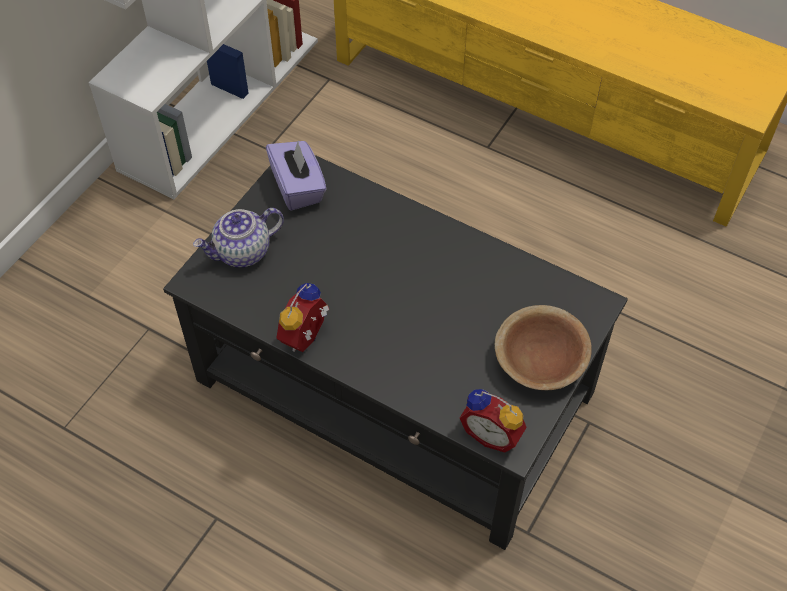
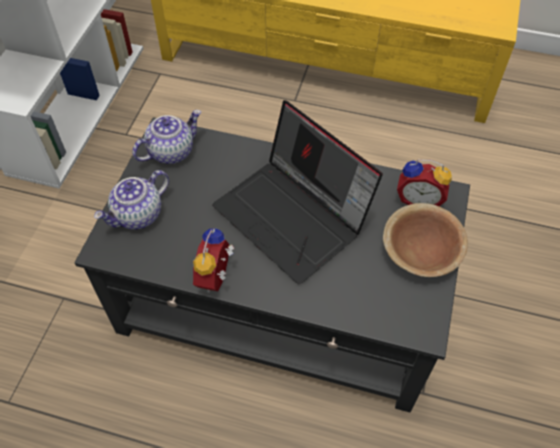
camera: 15 degrees left, 0 degrees up
(298, 187) = (171, 151): purple tissue box -> teapot
(411, 291) = (294, 216): none -> laptop
(492, 433) = (404, 324): alarm clock -> alarm clock (419, 199)

